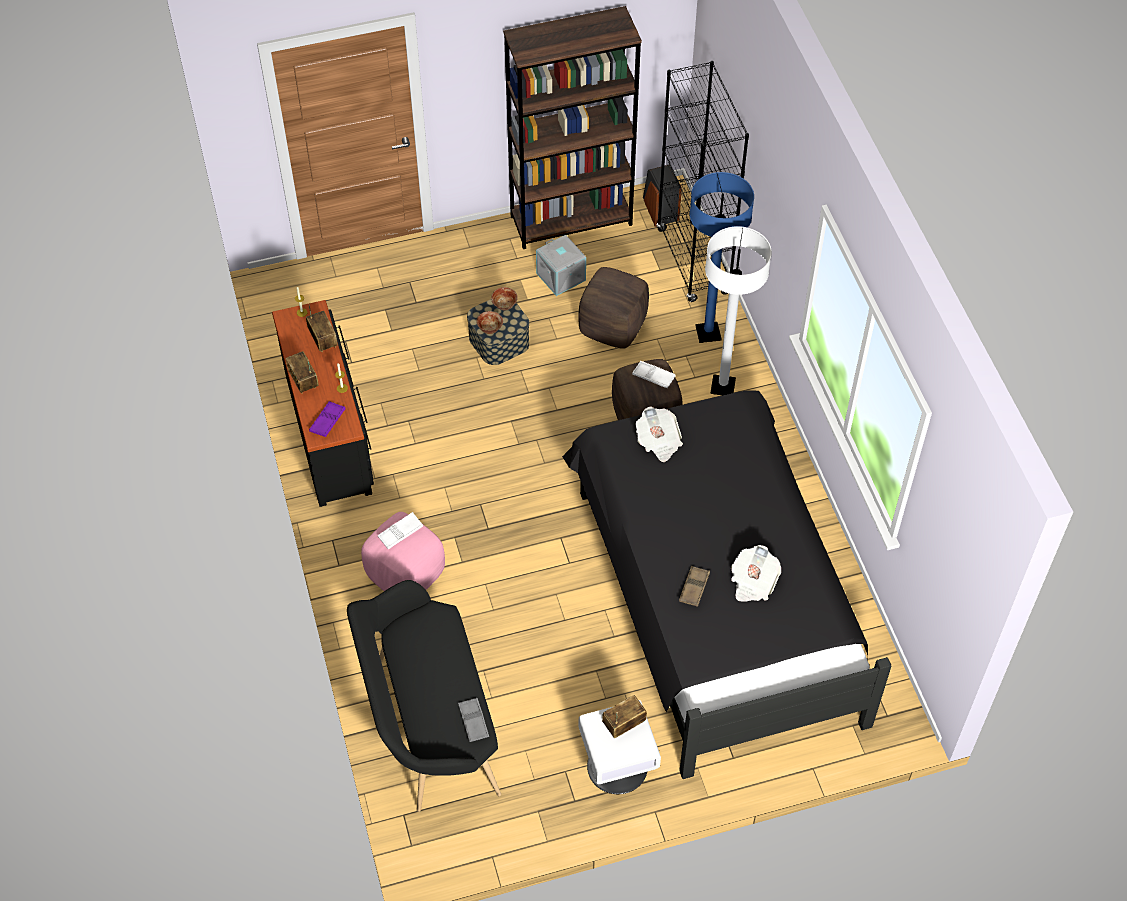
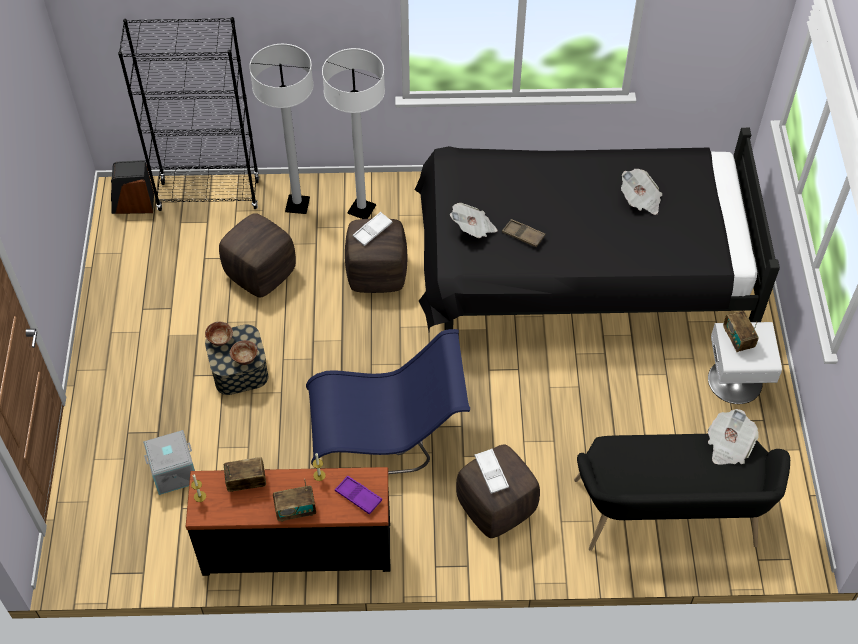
camera: 75 degrees left, 0 degrees up
(405, 575) = (496, 508): pink ottoman -> brown ottoman
(461, 471) = (387, 435): none -> blue chair
(473, 721) = (728, 445): grey tray -> newspaper
(561, 276) = (180, 300): grey storage box -> grey storage box (174, 471)
(571, 220) = (112, 276): brown bookcase -> none
(694, 588) = (637, 241): brown tray -> brown tray (523, 235)
(708, 333) = (297, 205): blue floor lamp -> white floor lamp

